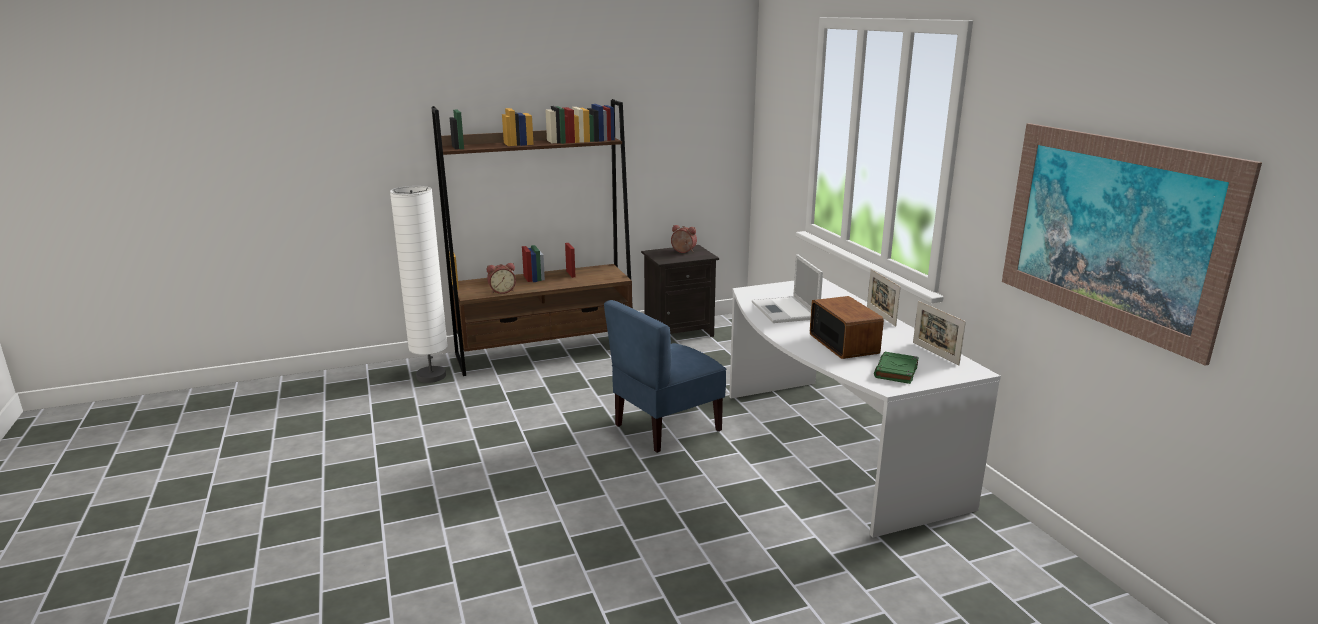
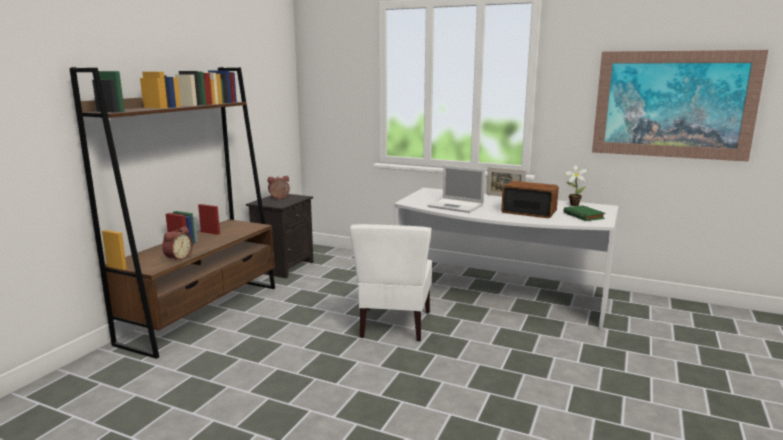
camera: 45 degrees left, 5 degrees down
(431, 376) = (121, 372): white floor lamp -> none
(666, 427) = (394, 324): blue chair -> white chair
(935, 353) = (572, 204): picture frame -> potted plant

